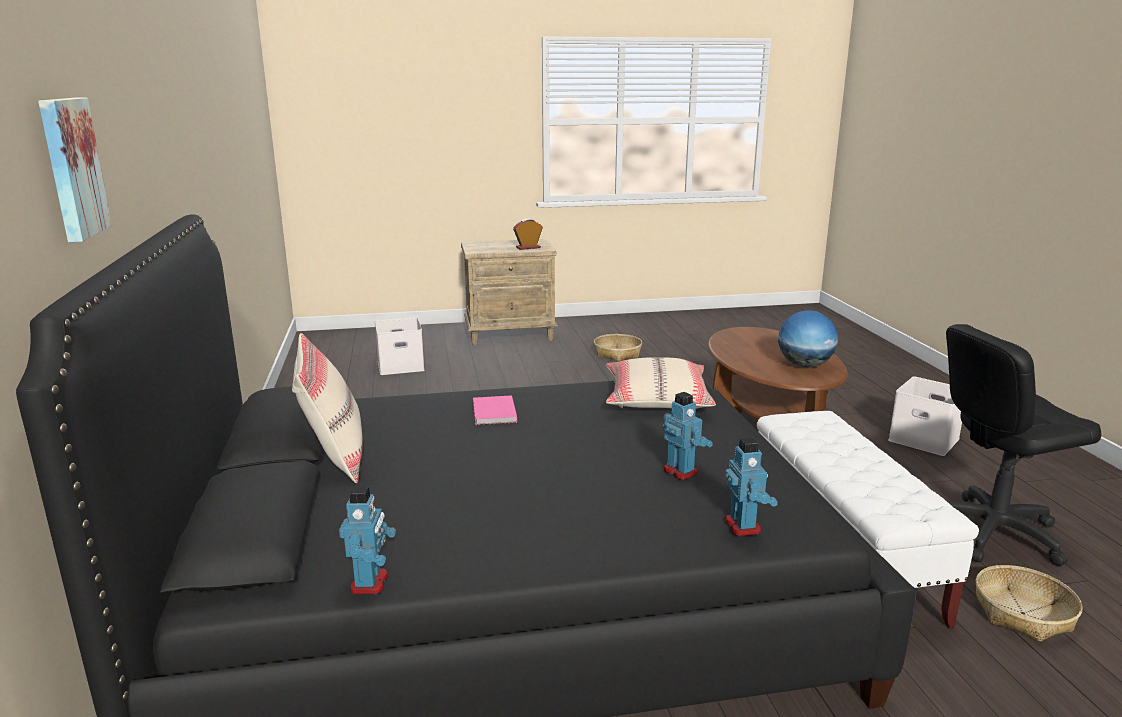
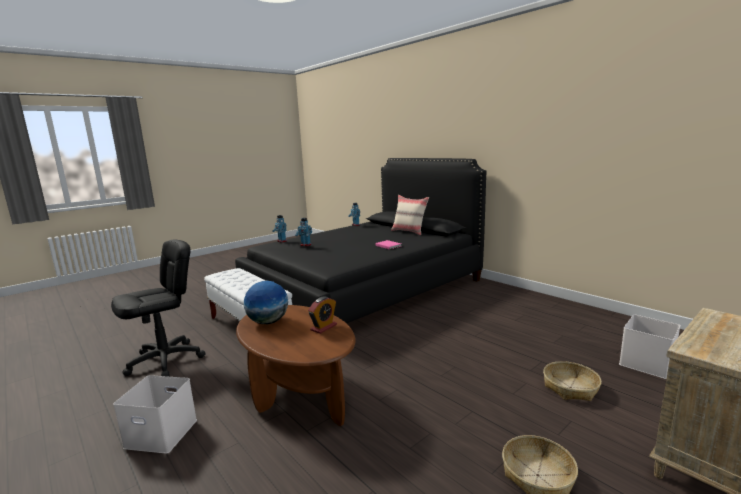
camera: 150 degrees right, 5 degrees down
(70, 168) = (427, 136): picture -> none
(528, 247) = (709, 343): alarm clock -> alarm clock (323, 327)
(656, 398) = (335, 261): beige pillow -> none
(1023, 613) = (180, 329): basket -> basket (570, 387)

